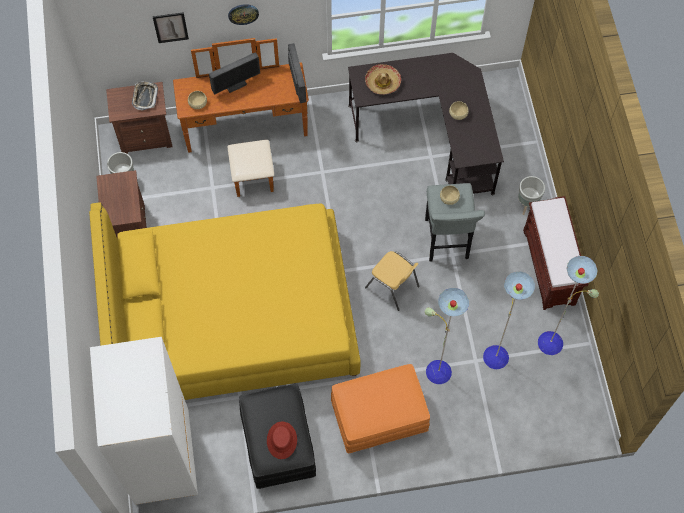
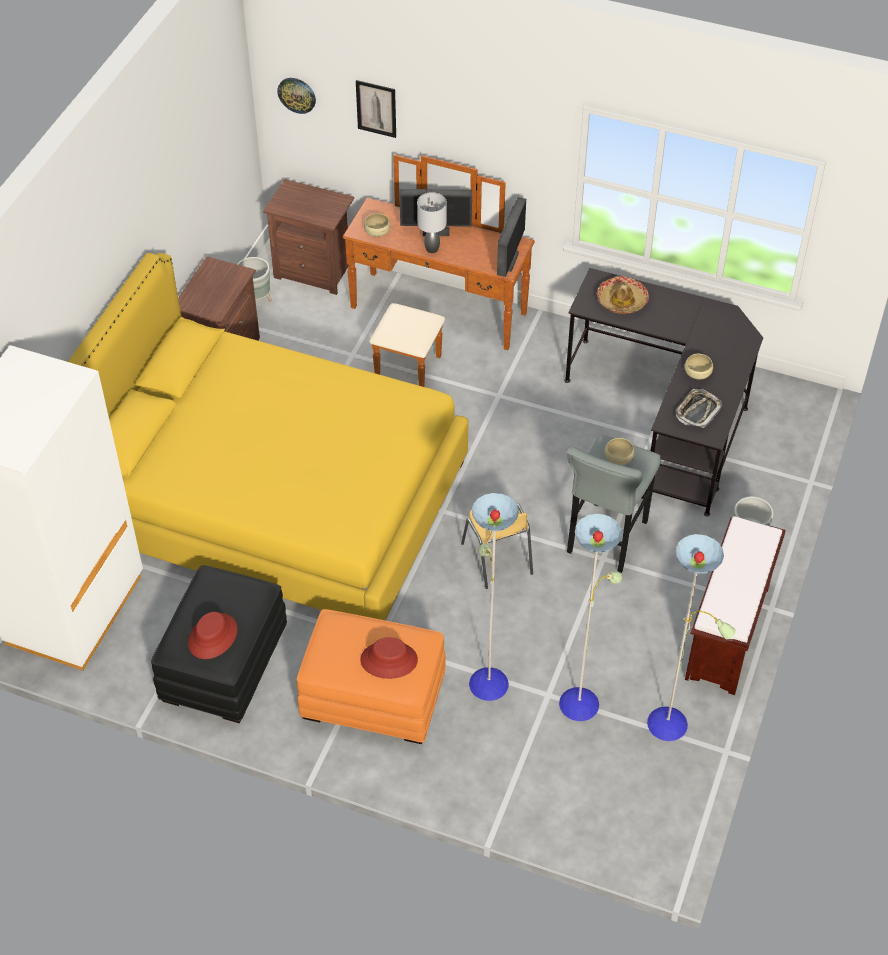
camera: 30 degrees right, 15 degrees down
(145, 97) = (322, 203): tray -> tray (697, 411)
(242, 100) = (432, 248): none -> grey table lamp
(243, 13) = (469, 123): wall clock -> wall clock (297, 95)
(394, 399) = (389, 660): none -> red hat

